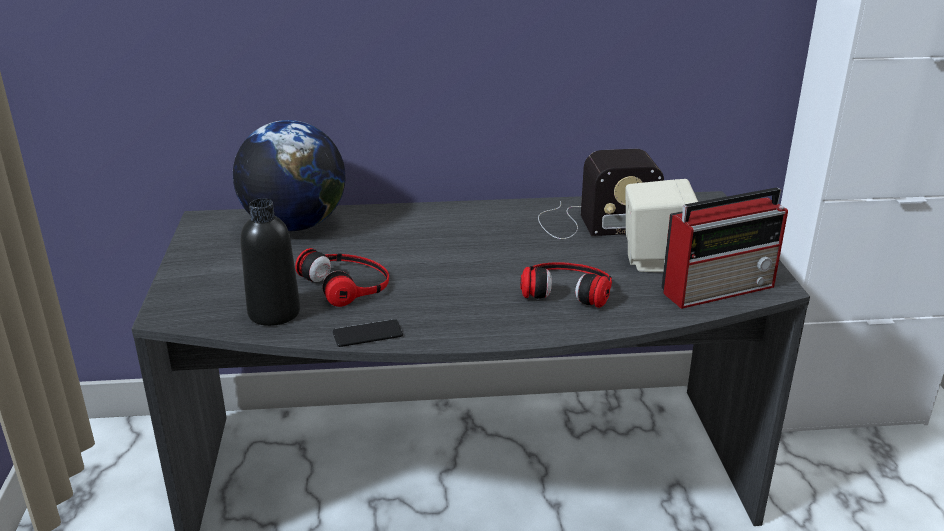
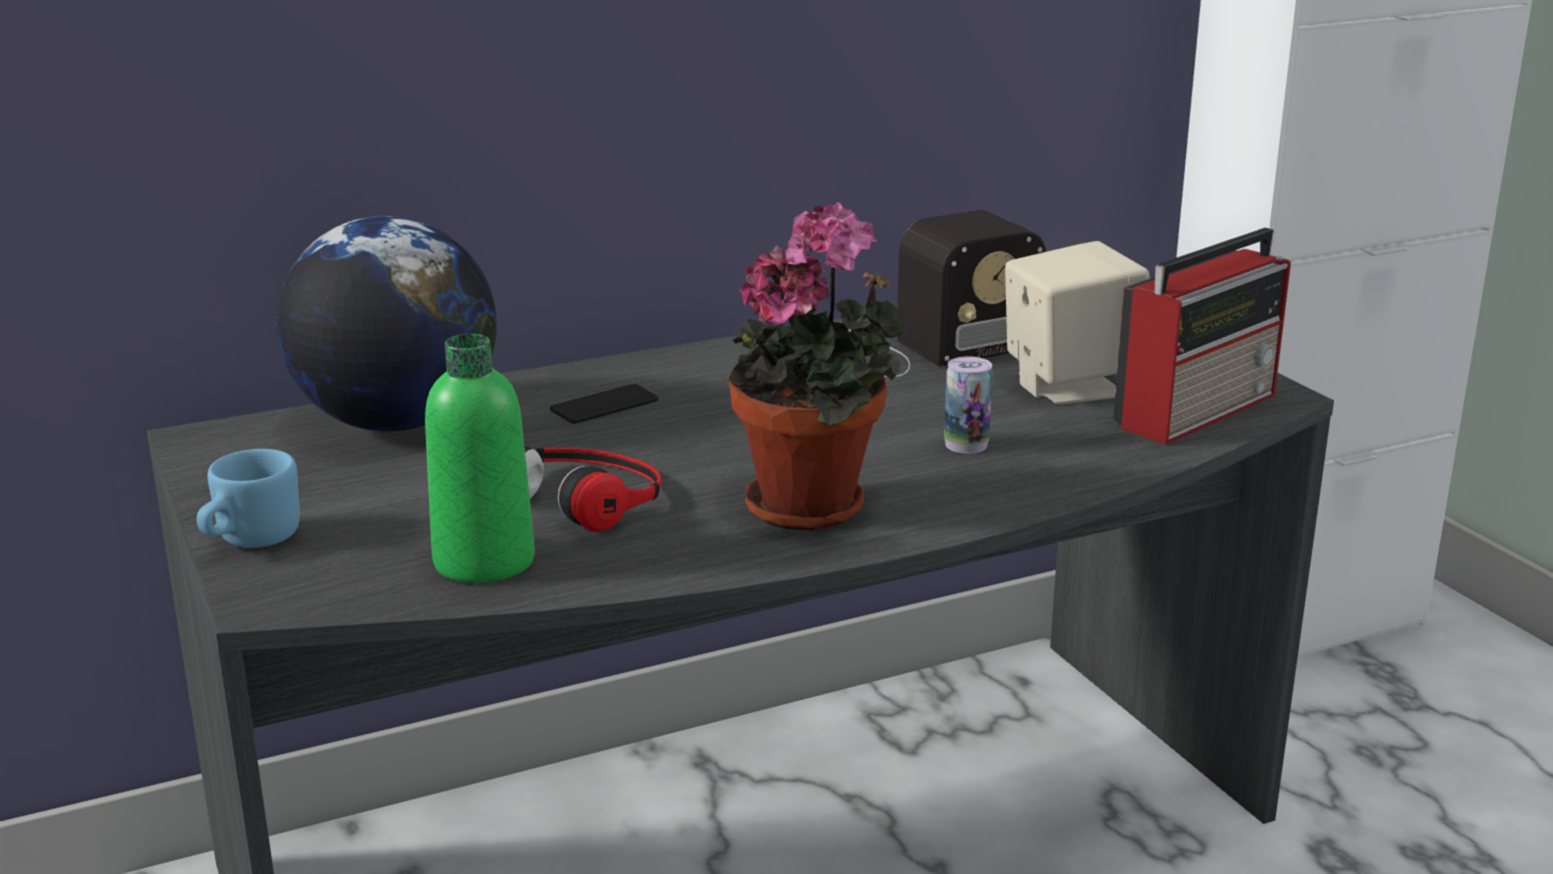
camera: 20 degrees left, 5 degrees down
(181, 281) = (249, 541): none -> blue mug
(274, 313) = (484, 561): black bottle -> green bottle
(367, 334) = (688, 564): phone -> phone (604, 406)
(458, 312) = (816, 506): none -> potted plant
(567, 288) = (966, 445): headphones -> can

